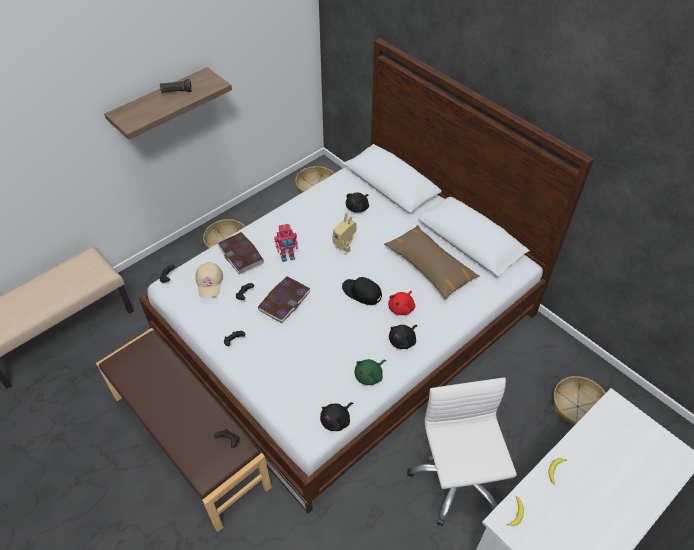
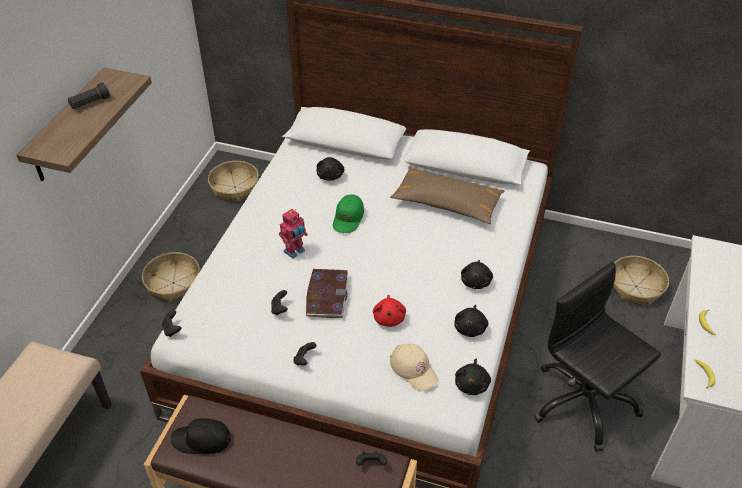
camera: 30 degrees left, 5 degrees down
(209, 282) = (227, 312): beige cap -> beige cap (414, 369)
(241, 254) = (241, 269): book -> none
(345, 247) = (348, 218): toy robot -> green cap
(362, 293) = (401, 254): black cap -> black cap (201, 440)
(370, 376) = (470, 327): green plush toy -> black plush toy
(402, 307) = (450, 251): red plush toy -> red plush toy (389, 317)
(456, 480) = (583, 403): white office chair -> black office chair

